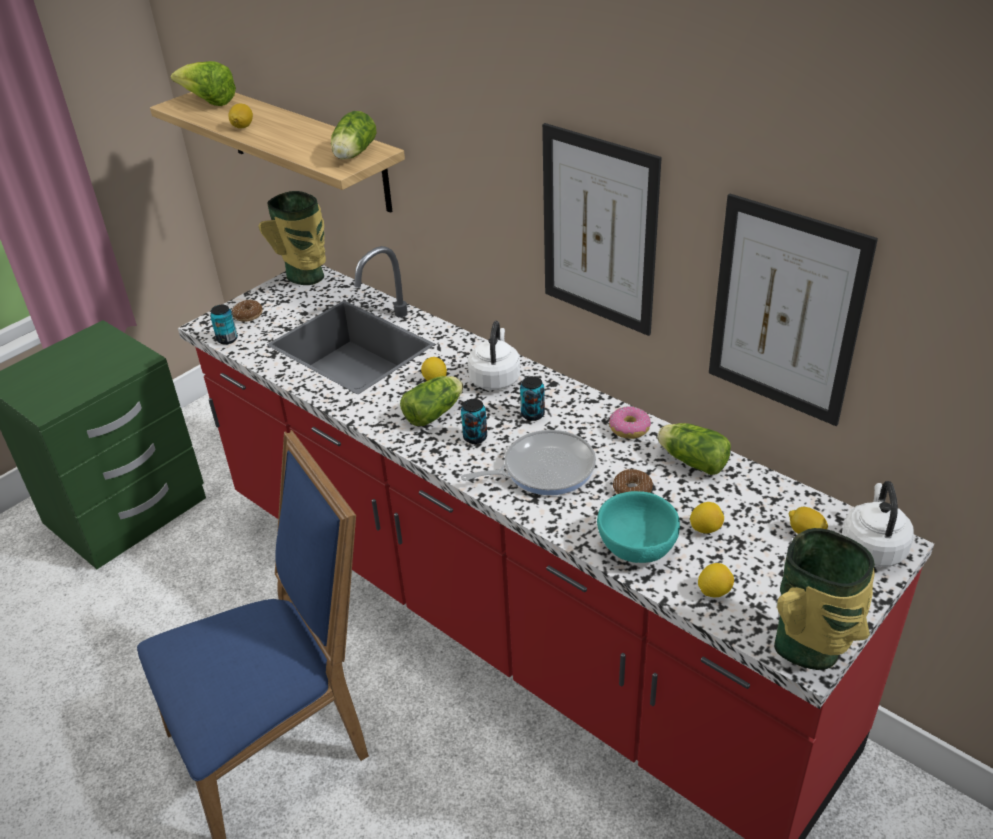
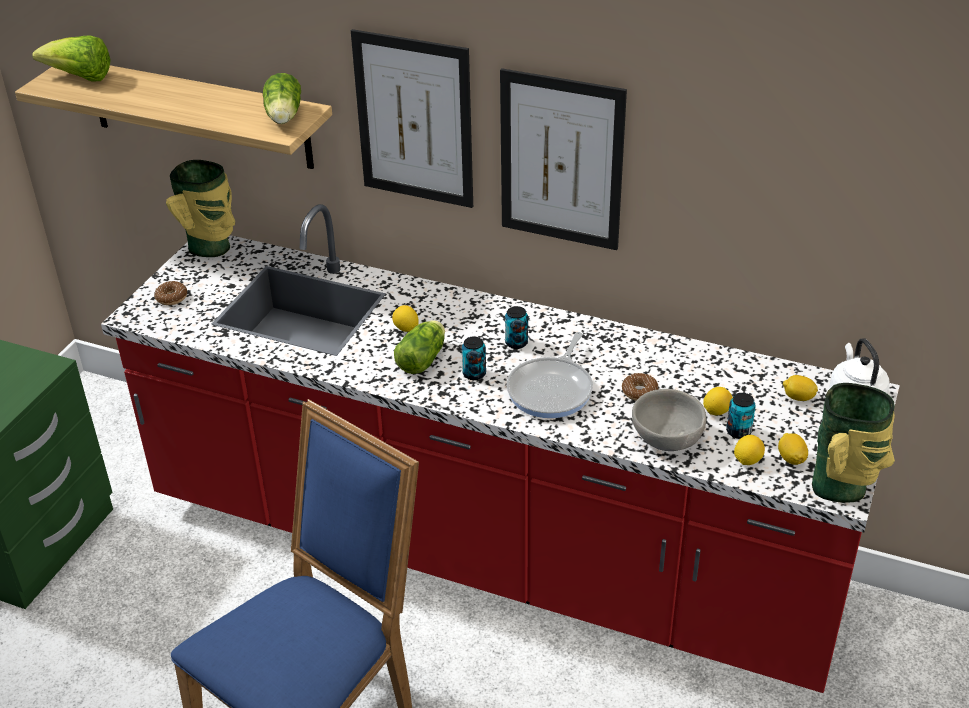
camera: 20 degrees left, 0 degrees up
(227, 339) = (165, 326): can -> can (738, 431)
(242, 126) = (141, 101): lemon -> lemon (791, 458)
(495, 378) = (463, 316): white kettle -> none
(543, 469) = (552, 390): frying pan -> frying pan turned 150 degrees clockwise
(629, 428) = (610, 339): donut -> none
(638, 545) = (667, 437): turquoise bowl -> grey bowl
(691, 460) = (677, 356): lettuce -> none
(785, 311) = (752, 209): picture -> picture (414, 120)

